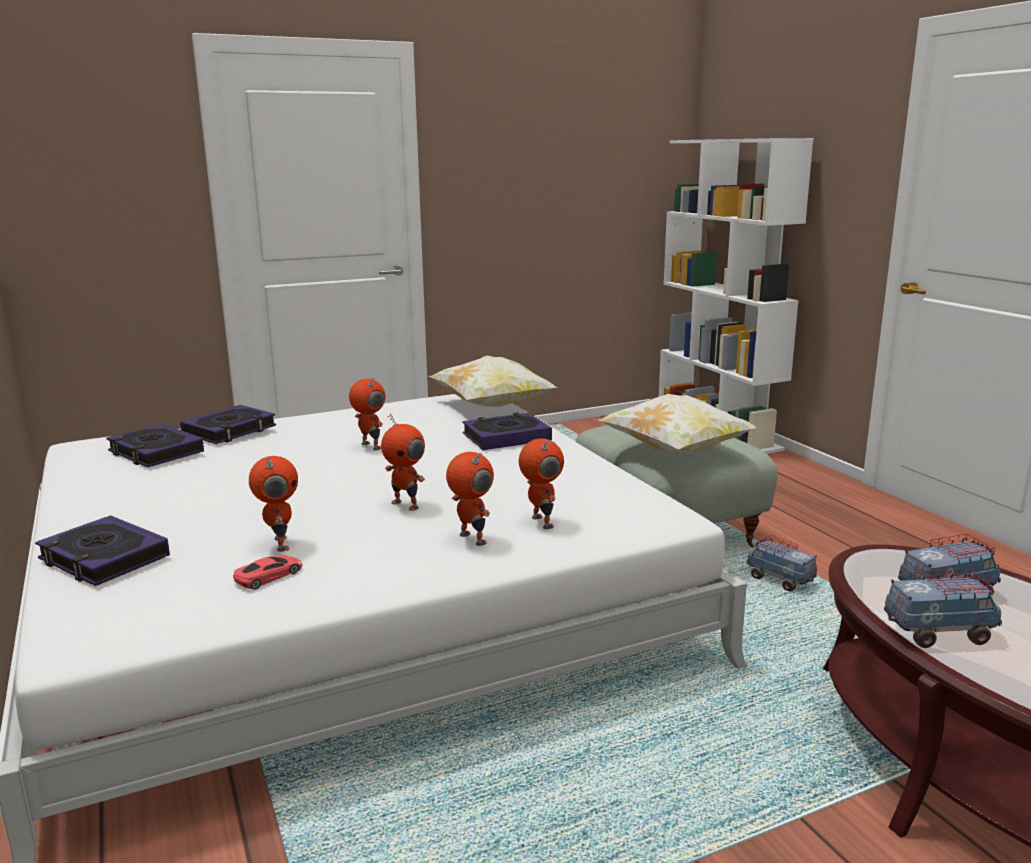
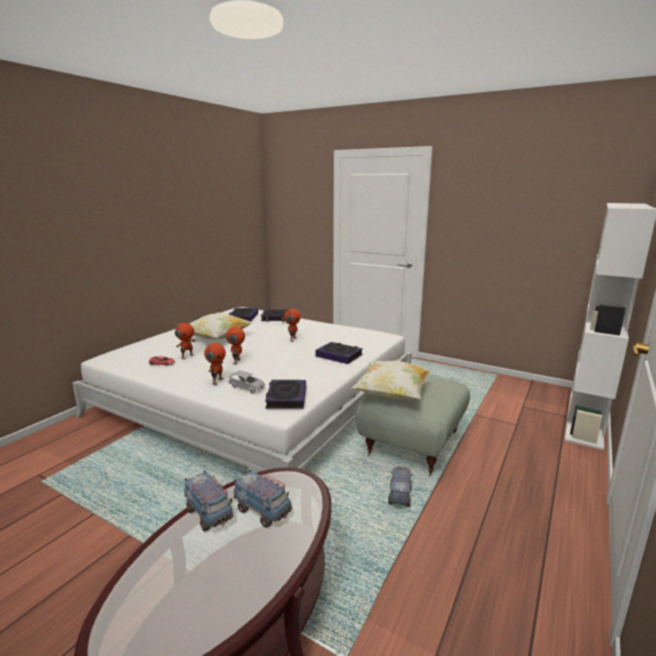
camera: 55 degrees right, 0 degrees up
(104, 558) = (159, 341): book -> book (286, 397)
(492, 406) = (377, 342): pillow -> pillow (217, 338)
(540, 522) = (247, 388): toy robot -> grey toy car

